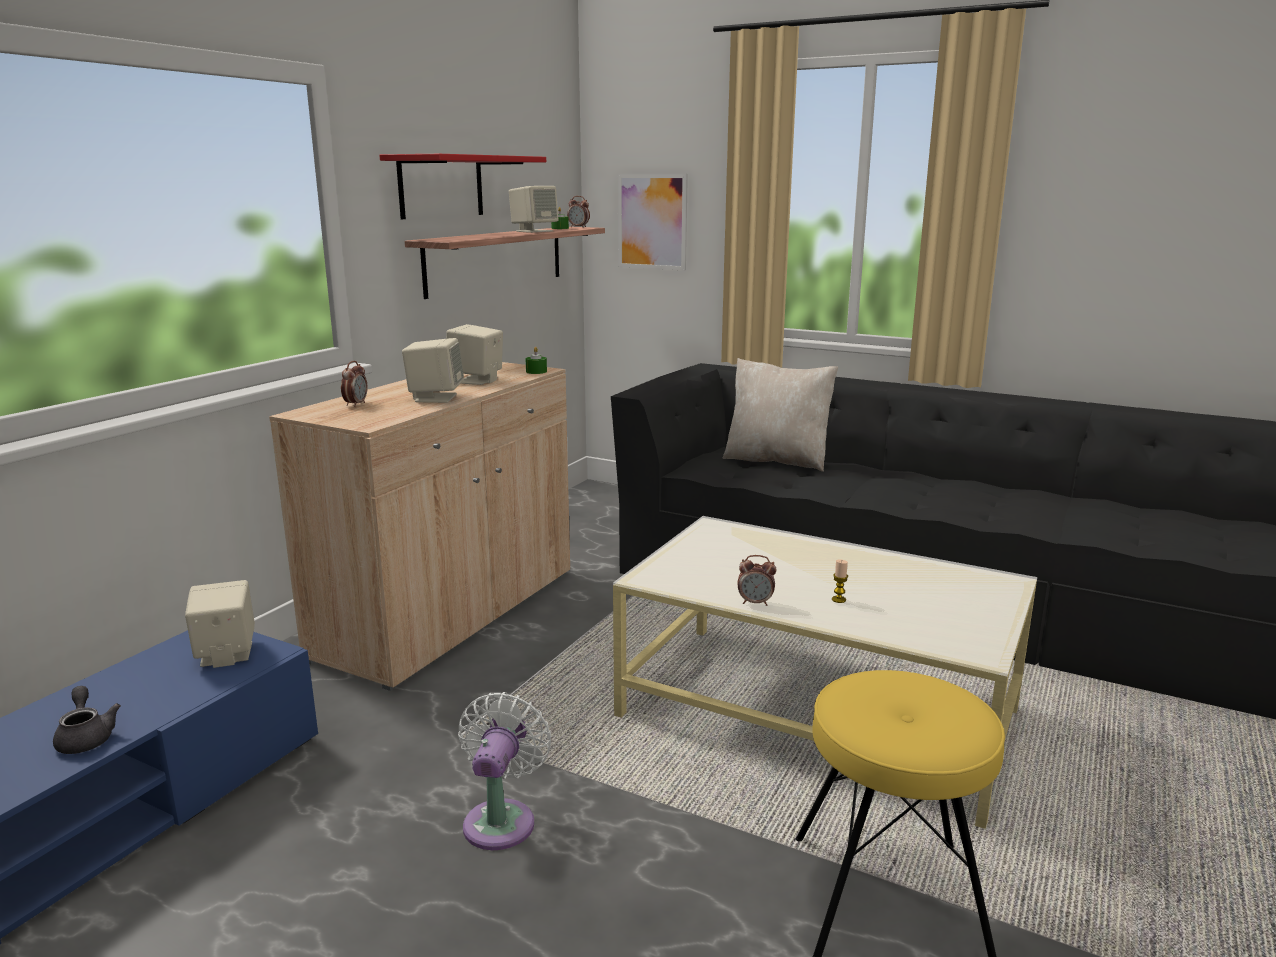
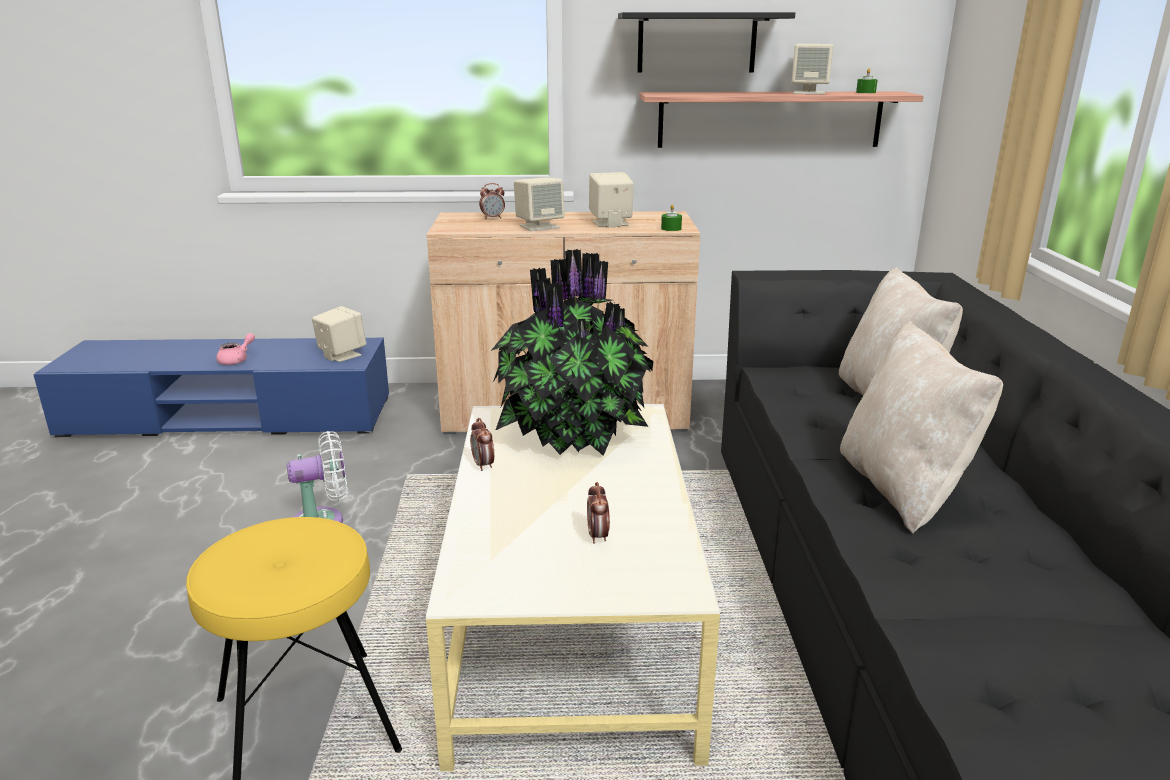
camera: 60 degrees right, 5 degrees up
(86, 737) = (237, 360): grey teapot -> pink teapot
(441, 186) = (696, 43): red shelf -> black shelf
(579, 227) = (894, 93): alarm clock -> alarm clock (598, 536)
(652, 221) = (982, 92): picture -> none
(728, 557) = (573, 434): none -> potted plant
(838, 599) = (526, 500): candle -> none
(911, 492) = (902, 489): none -> beige pillow

